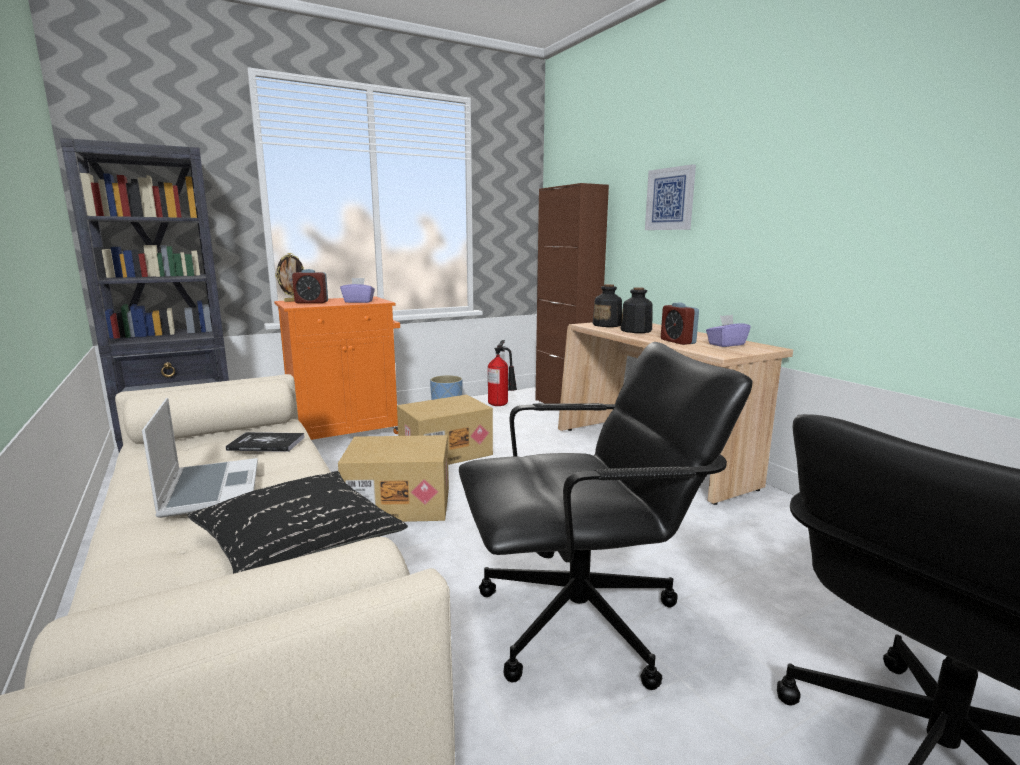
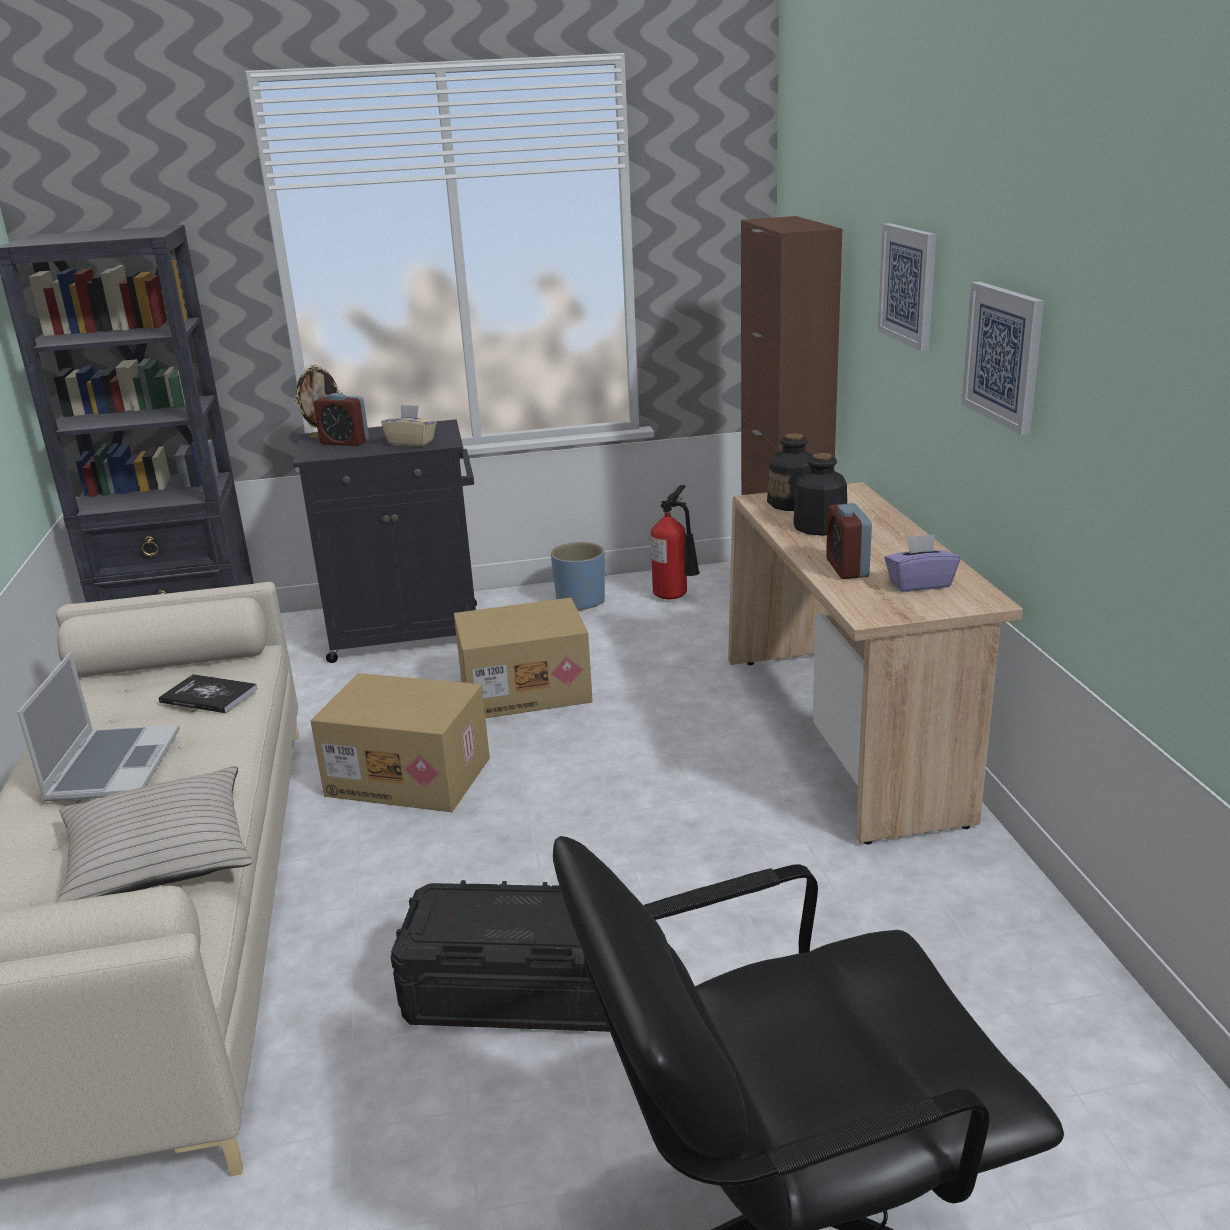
camera: 20 degrees right, 10 degrees up
(298, 542) = (158, 857): black pillow -> beige pillow
(346, 432) = (409, 633): orange cabinet -> black cabinet
(358, 302) = (411, 442): purple tissue box -> beige tissue box
(582, 622) = (523, 992): black office chair -> black storage box
(764, 212) = (1004, 355): none -> picture

